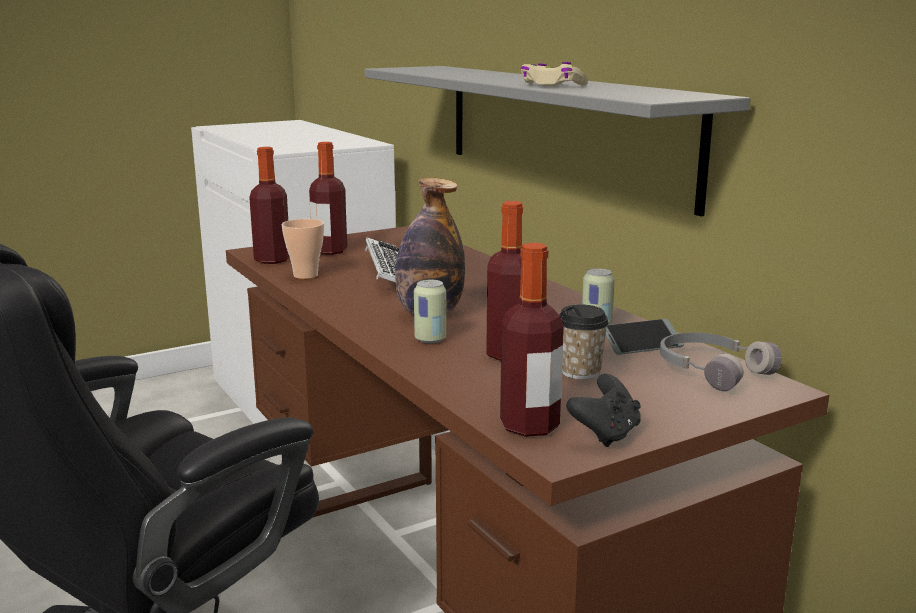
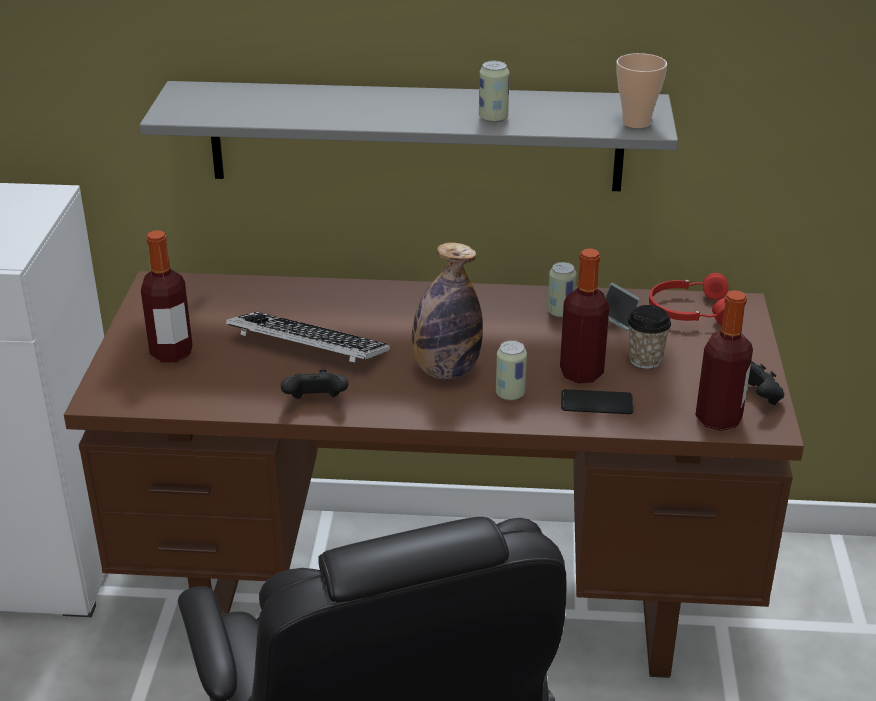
camera: 55 degrees left, 15 degrees up
(272, 260) = (156, 397): bottle -> none
(305, 275) = (243, 394): cup -> cup (636, 123)
(324, 292) = (316, 402): none -> black game controller
(468, 370) = (596, 403): none -> phone
(551, 85) = (493, 118): beige game controller -> can
(711, 370) = (690, 311): grey headphones -> red headphones

